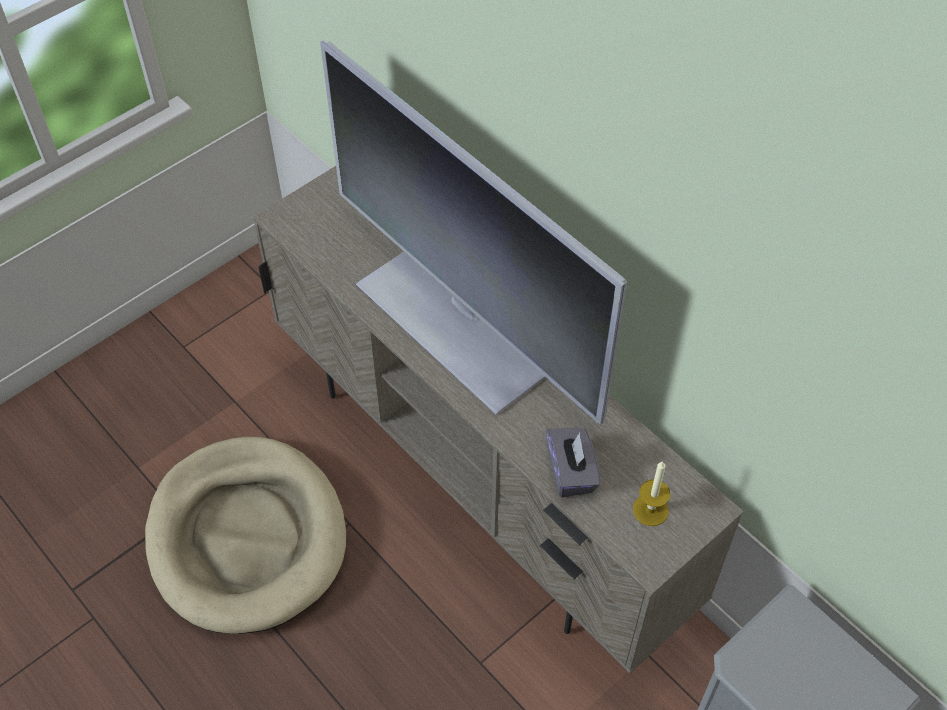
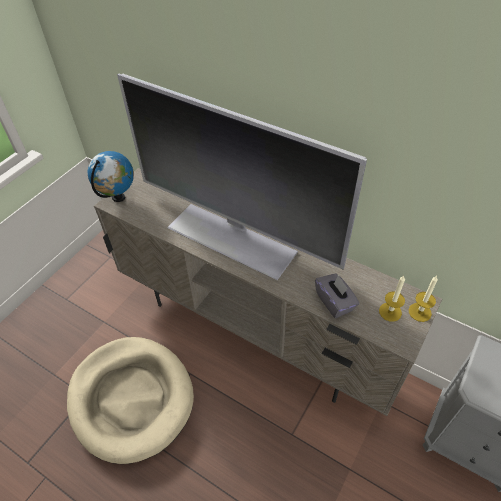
camera: 15 degrees left, 5 degrees down
(294, 211) = (118, 197): none -> globe
(696, 522) = (419, 312): none -> candle

